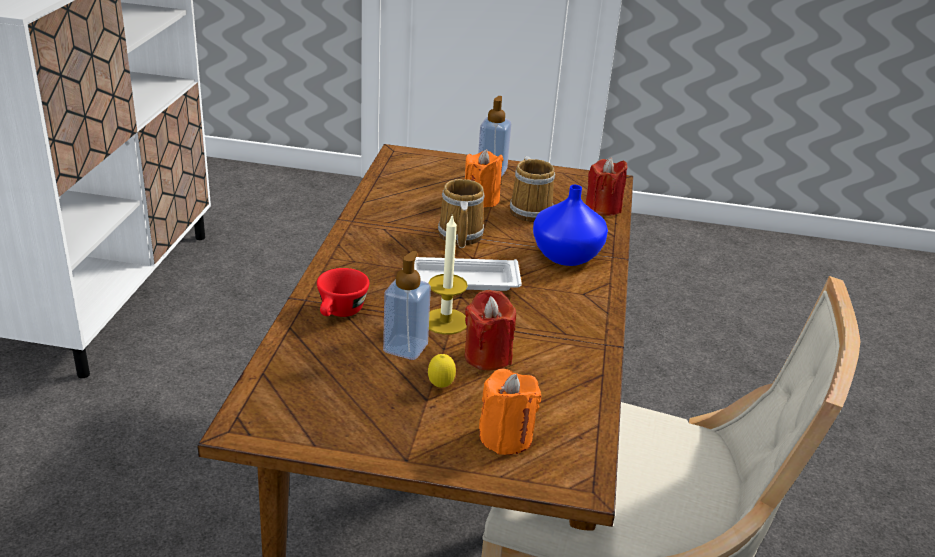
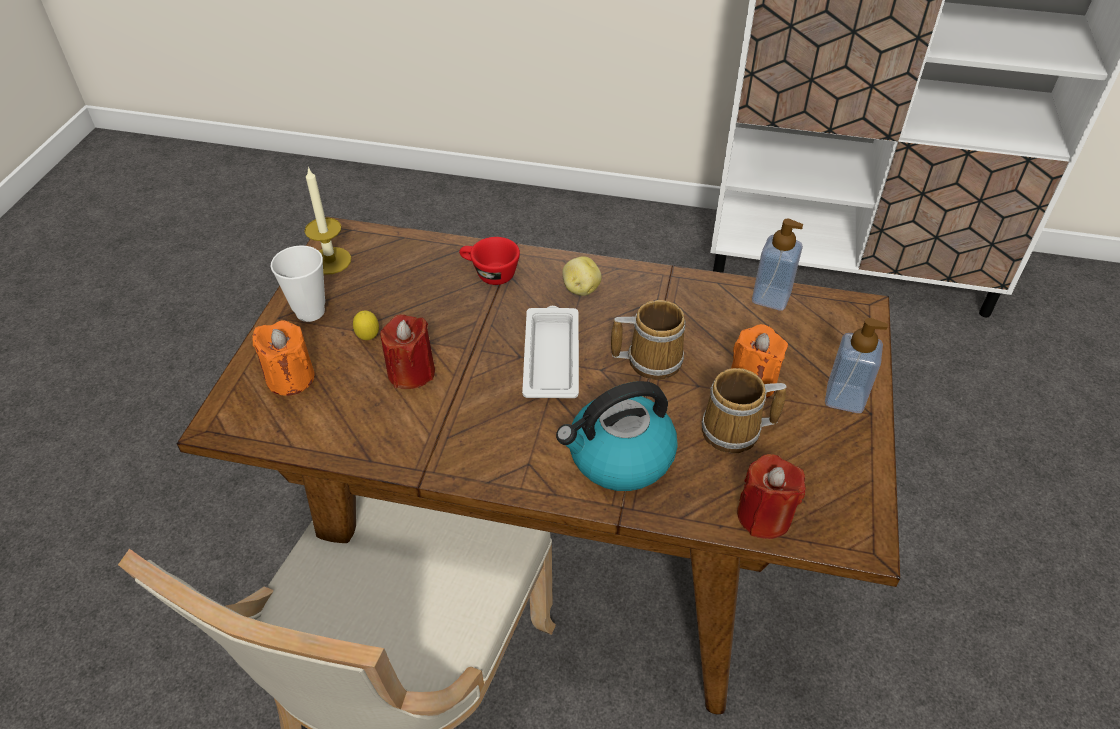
camera: 95 degrees right, 15 degrees up
(367, 263) = (580, 289): none -> potato
(396, 434) = (310, 312): none -> cup
(405, 347) = (430, 316): soap dispenser -> soap dispenser (771, 298)
(445, 321) = (473, 344): candle -> candle (330, 261)
(567, 255) = (619, 457): blue vase -> kettle

